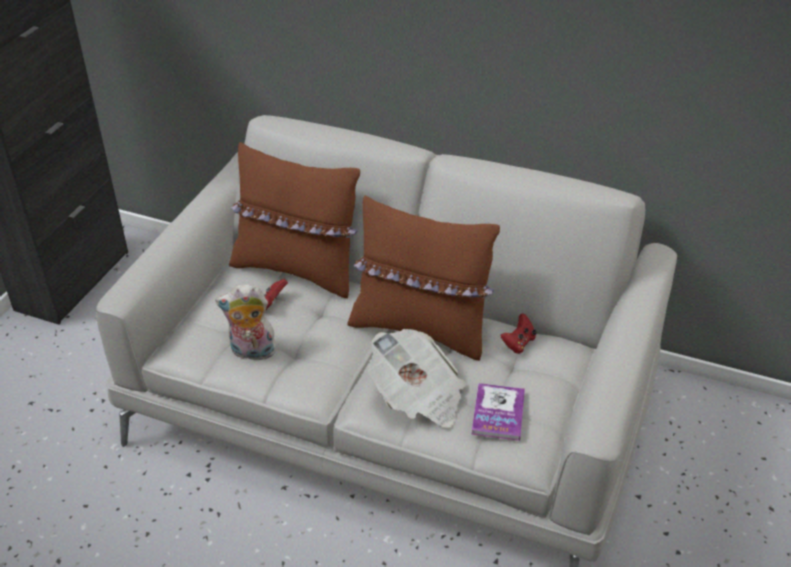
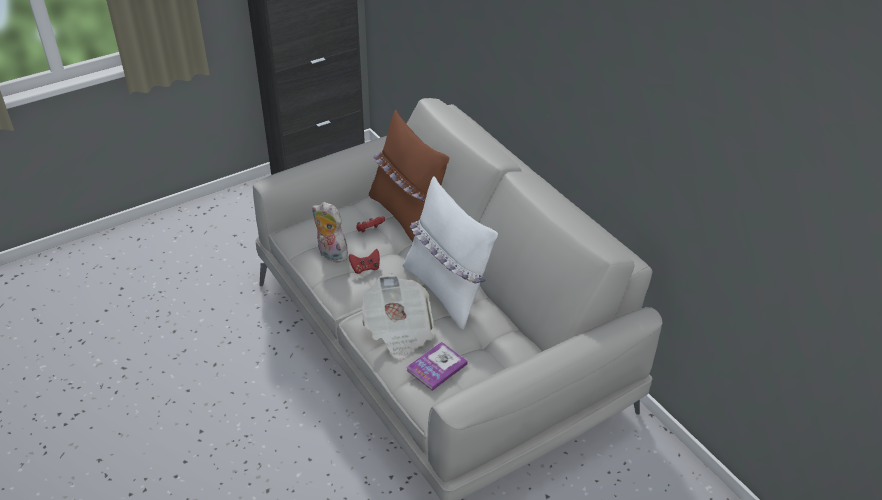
camera: 35 degrees right, 0 degrees up
(420, 328) = (446, 291): brown pillow -> white pillow
(518, 343) = (499, 331): red game controller -> red game controller (365, 268)

